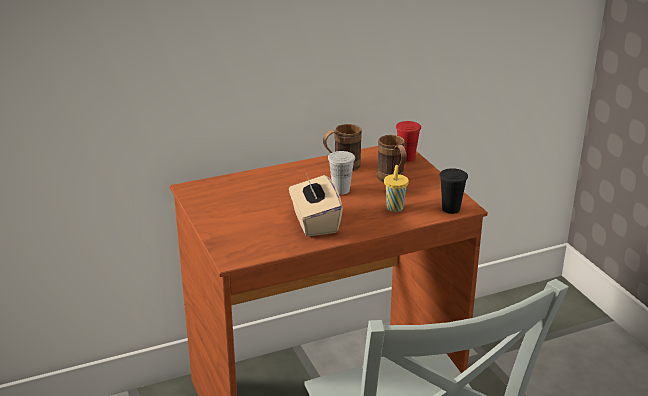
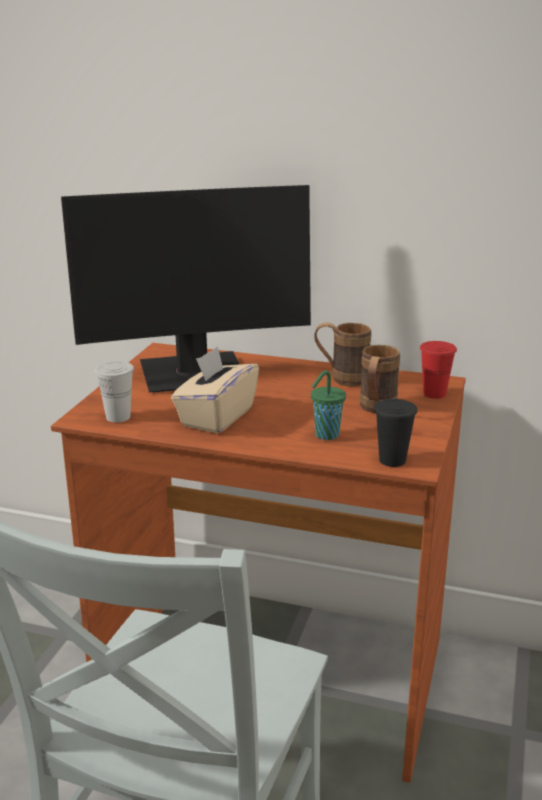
camera: 40 degrees right, 5 degrees down
(246, 199) = (193, 374): none -> monitor
(341, 190) = (300, 399): white cup -> white cup (118, 417)
(394, 208) = (325, 435): yellow cup -> green cup

